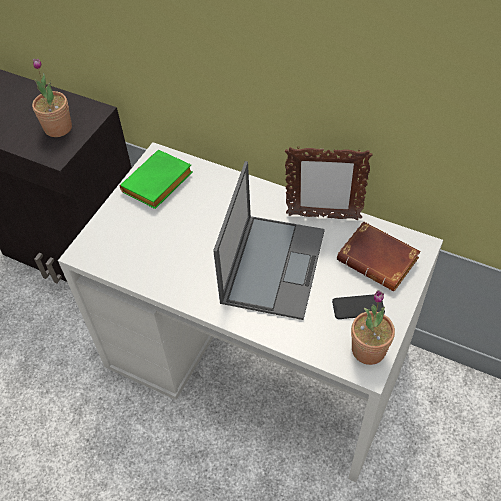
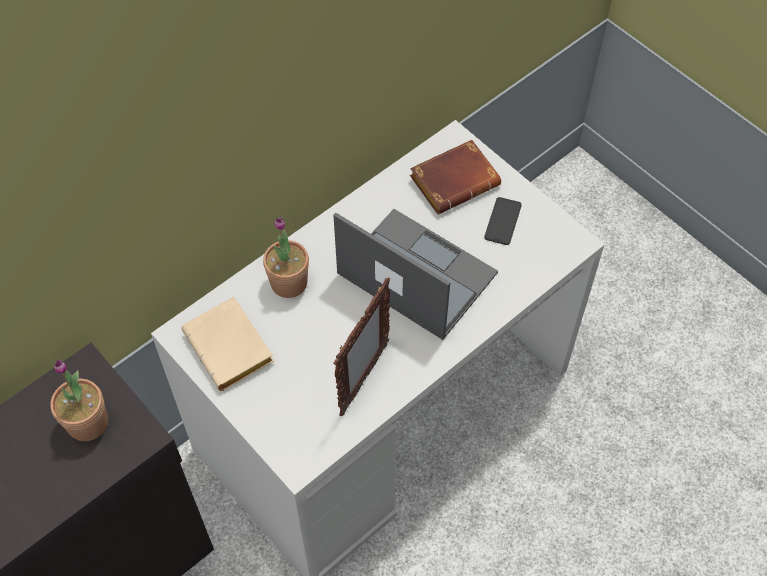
camera: 70 degrees left, 5 degrees up
(157, 185) = (232, 349): green book -> beige book
(322, 216) = (373, 204): picture frame -> picture frame (363, 379)
(368, 350) = (554, 233): potted plant -> potted plant (289, 283)

